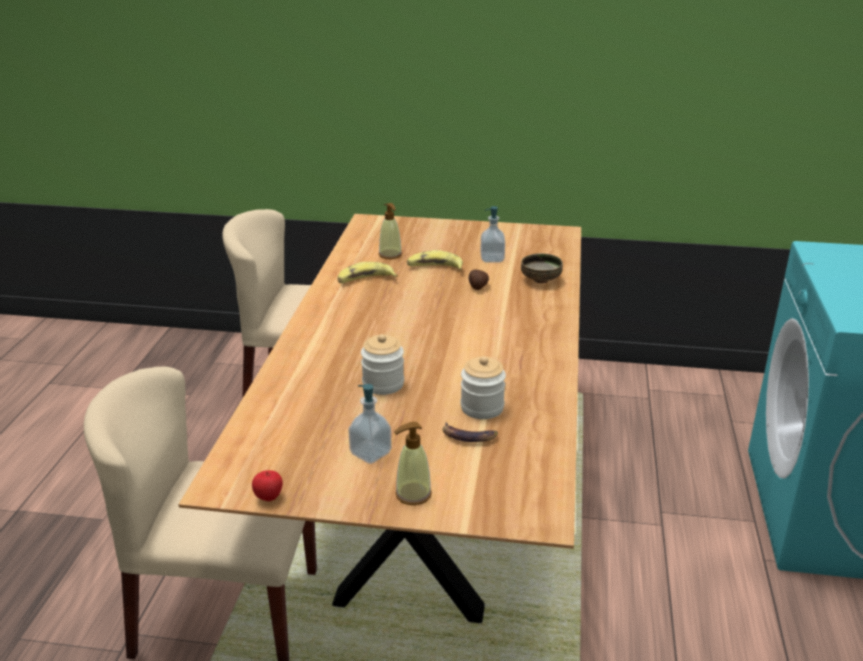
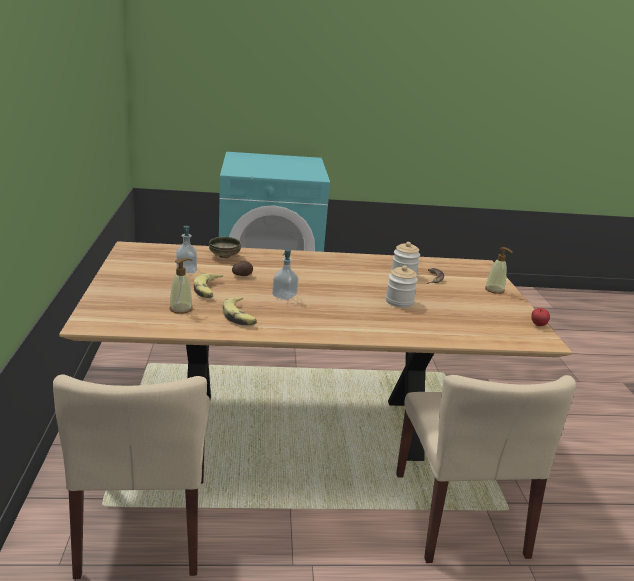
camera: 105 degrees left, 5 degrees down
(370, 453) = (472, 301): soap dispenser -> soap dispenser (284, 296)

